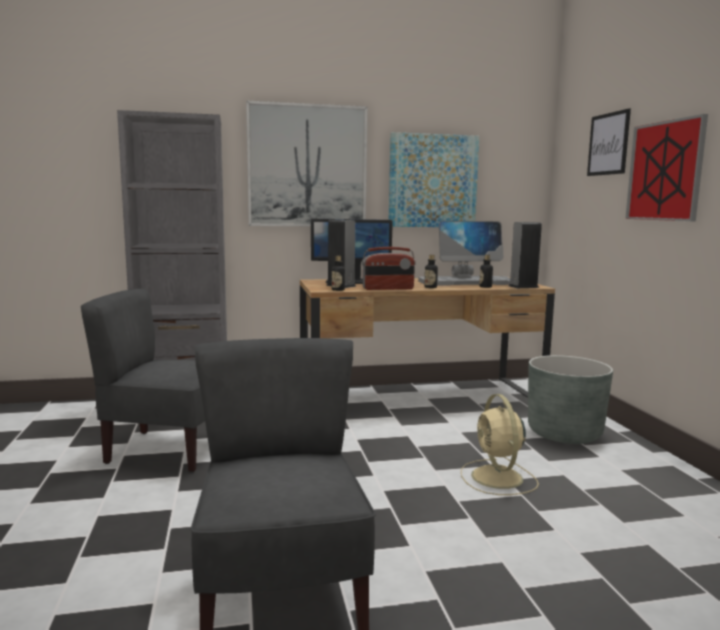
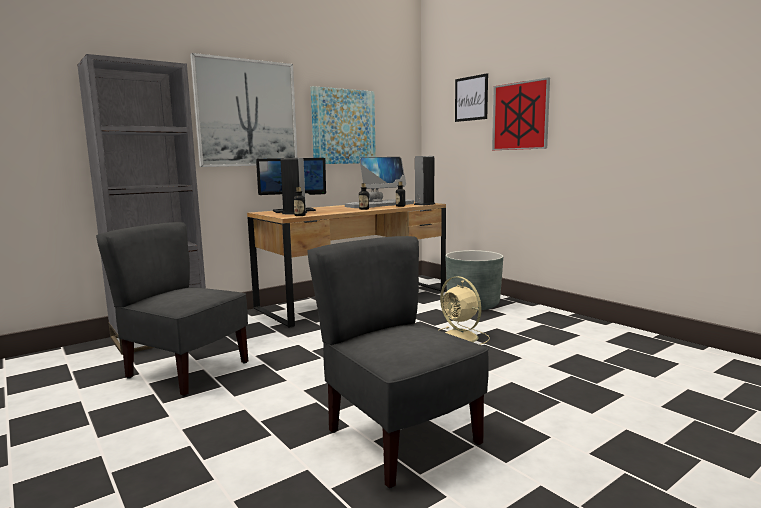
camera: 25 degrees left, 0 degrees up
(167, 450) = (186, 371): grey chair -> grey chair turned 45 degrees clockwise
(388, 289) = (336, 212): radio -> none

